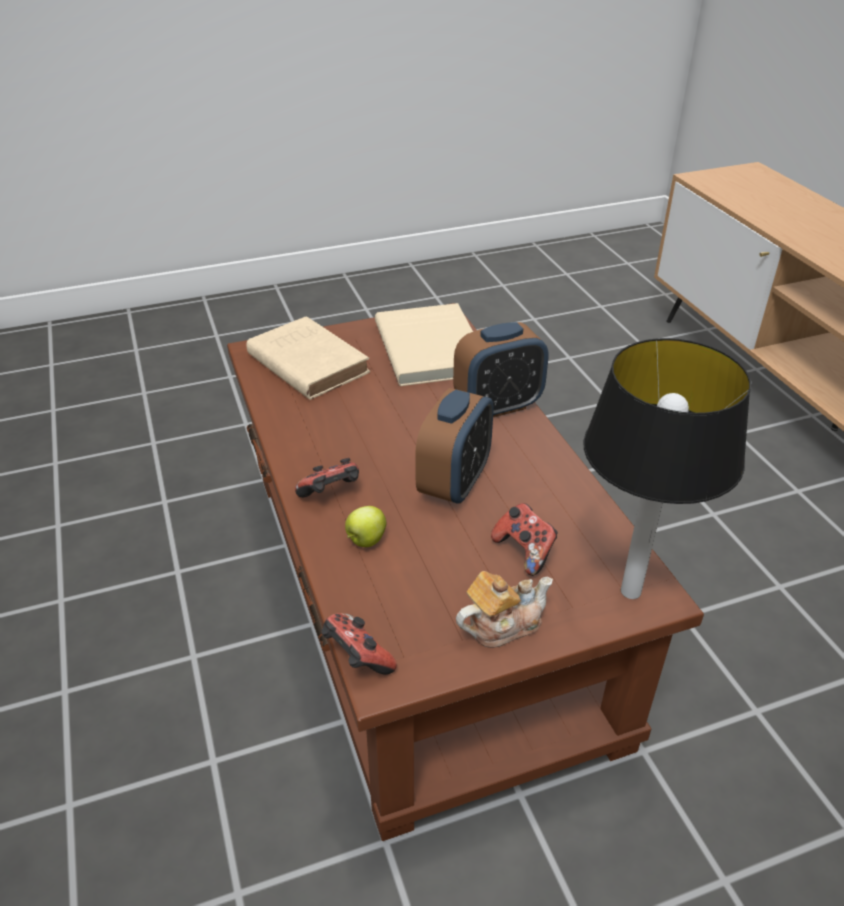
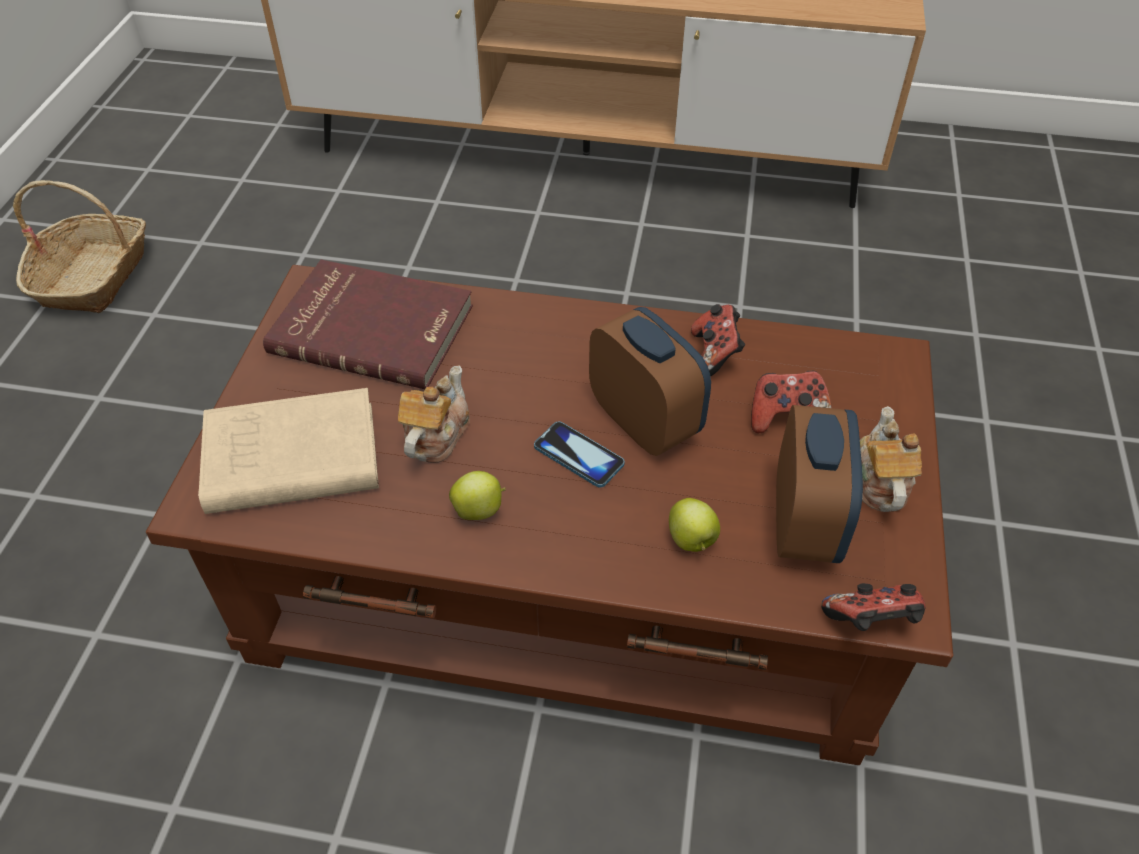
camera: 60 degrees left, 10 degrees up
(322, 442) = (479, 510): none -> apple
(331, 495) = (590, 541): game controller -> game controller (715, 355)
(367, 404) = (435, 435): none -> teapot
(399, 465) = (578, 456): none -> phone
(432, 348) = (373, 327): beige book -> red book
(468, 300) = (94, 276): none -> basket
(498, 406) = (537, 325): alarm clock -> alarm clock (804, 524)
(632, 590) = (880, 369): table lamp -> none

